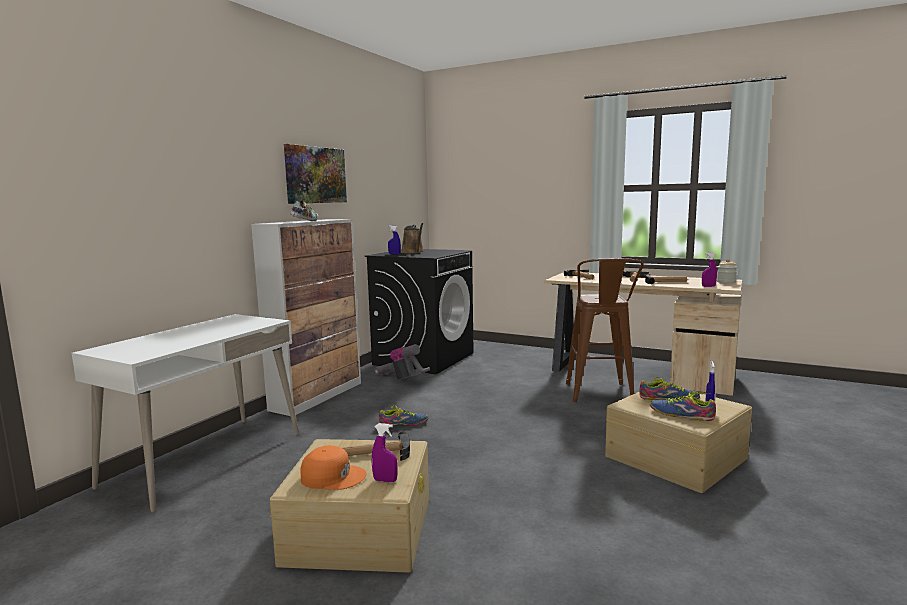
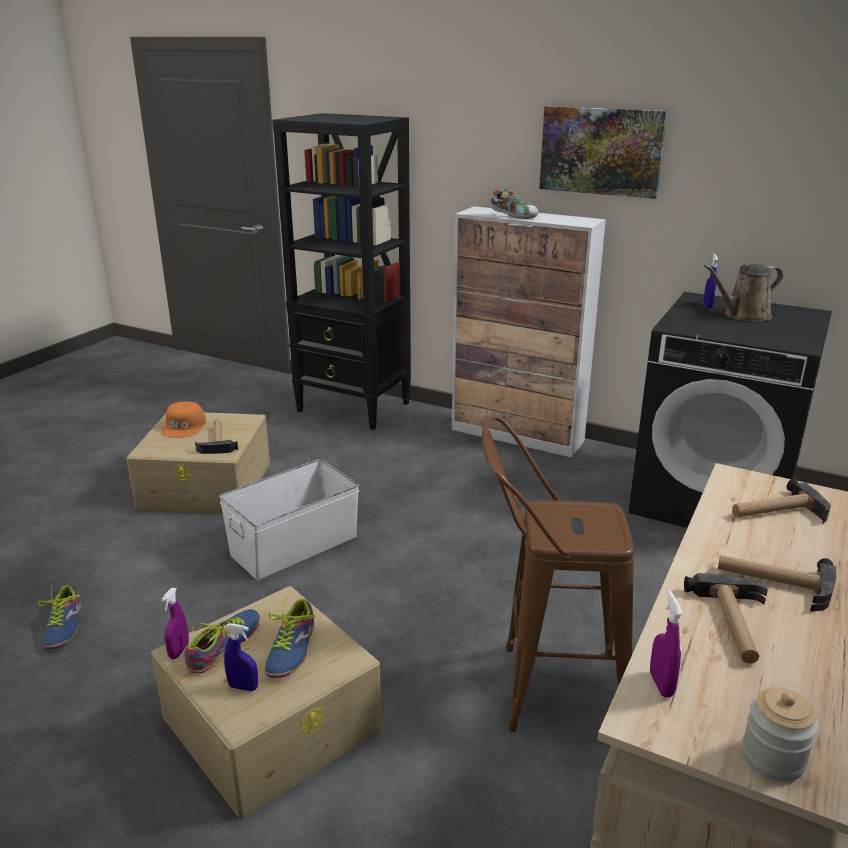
camera: 90 degrees right, 15 degrees up
(205, 459) = (354, 407): white desk -> black bookcase
(385, 480) = (164, 446): purple spray bottle -> purple spray bottle (179, 651)
(402, 379) = (595, 486): vacuum cleaner -> none
(403, 423) = (426, 494): shoe -> shoe (64, 626)
(481, 467) = (295, 545): none -> white storage box

